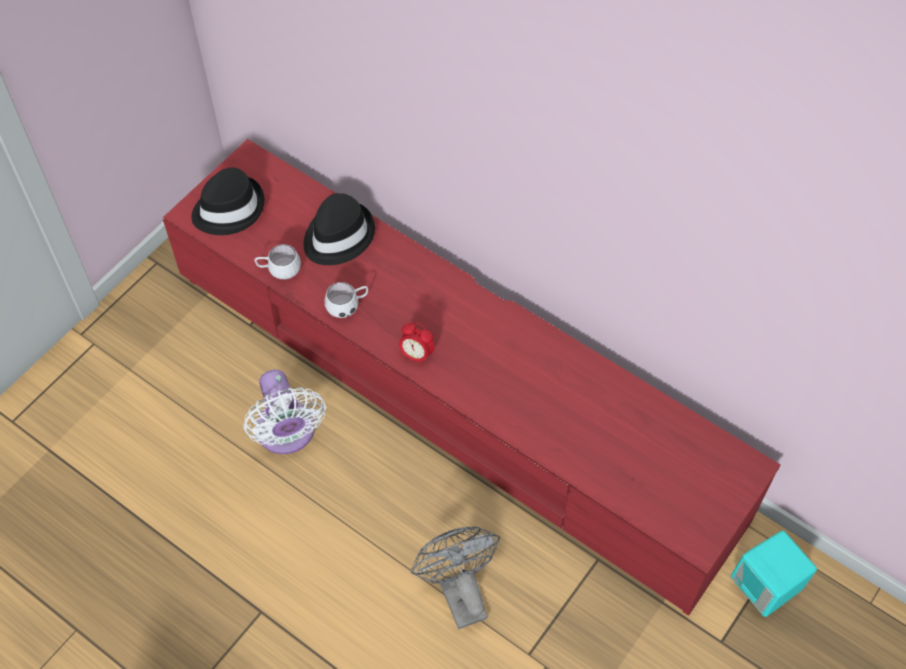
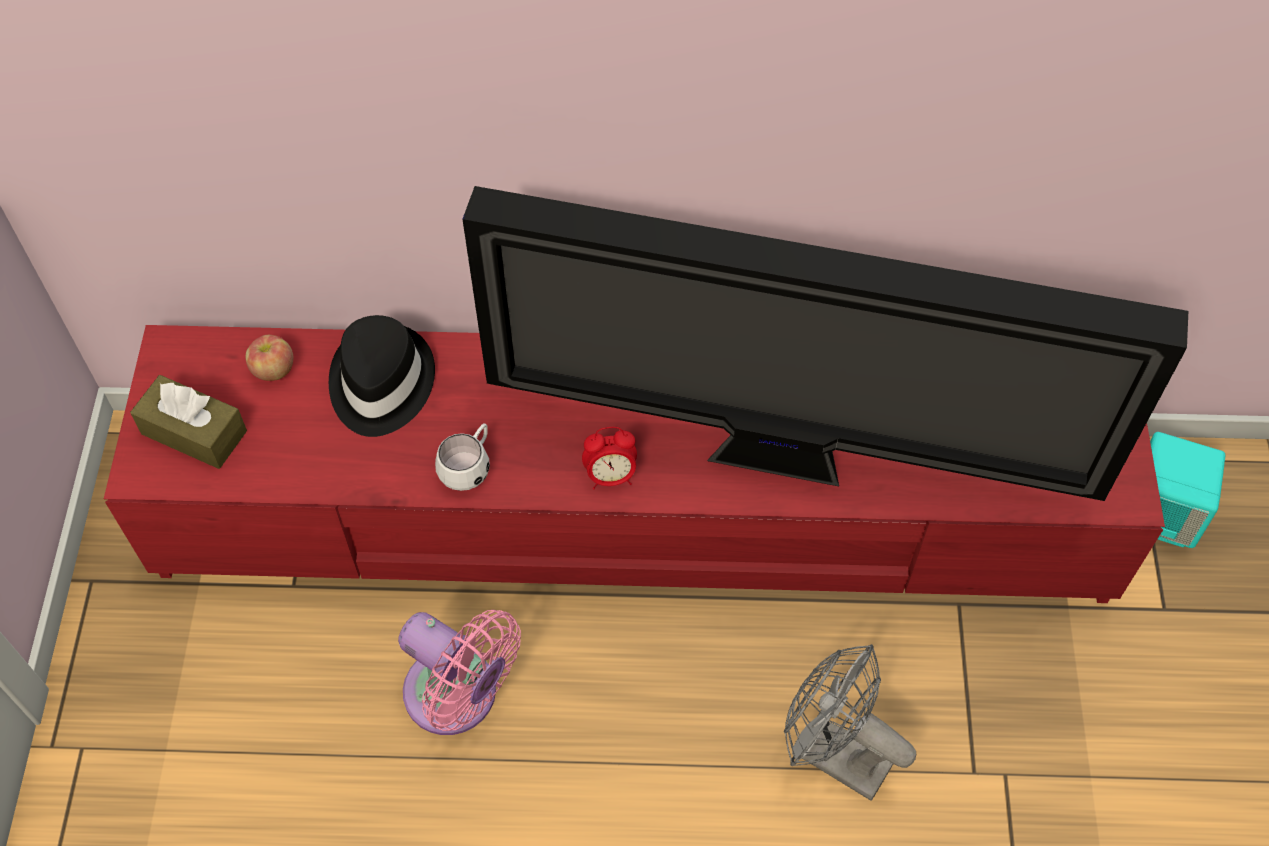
camera: 35 degrees left, 0 degrees up
(228, 208) = (194, 432): black hat -> brown tissue box
(279, 271) = (336, 475): white mug -> none
(287, 434) = (458, 697): white fan -> pink fan
(290, 198) = (273, 370): none -> apple
(518, 403) = (785, 459): none -> television

